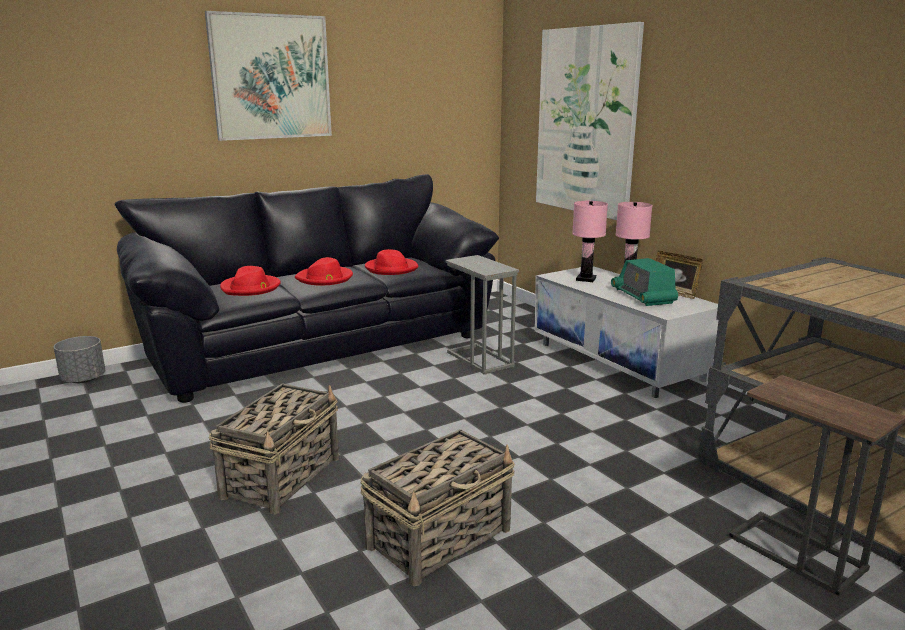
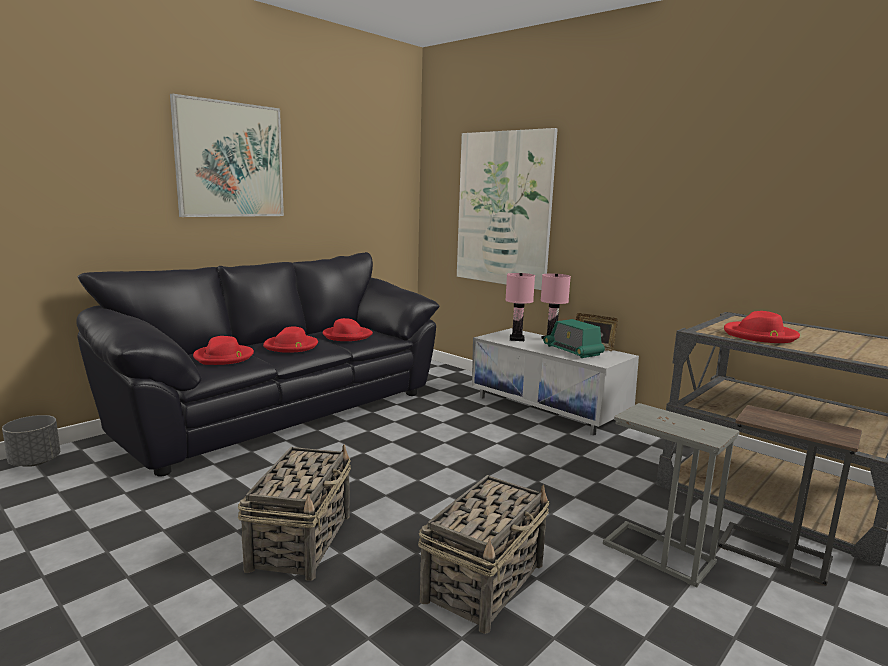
camera: 15 degrees left, 5 degrees down
(480, 359) = (433, 413): grey side table -> grey side table (659, 553)
(827, 291) = (760, 335): none -> red hat

